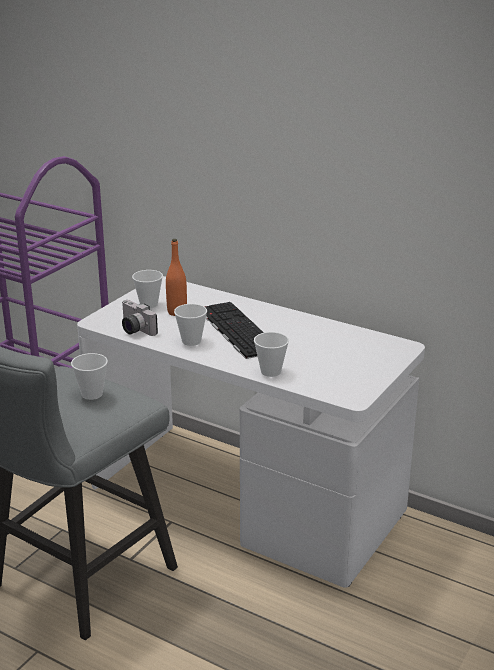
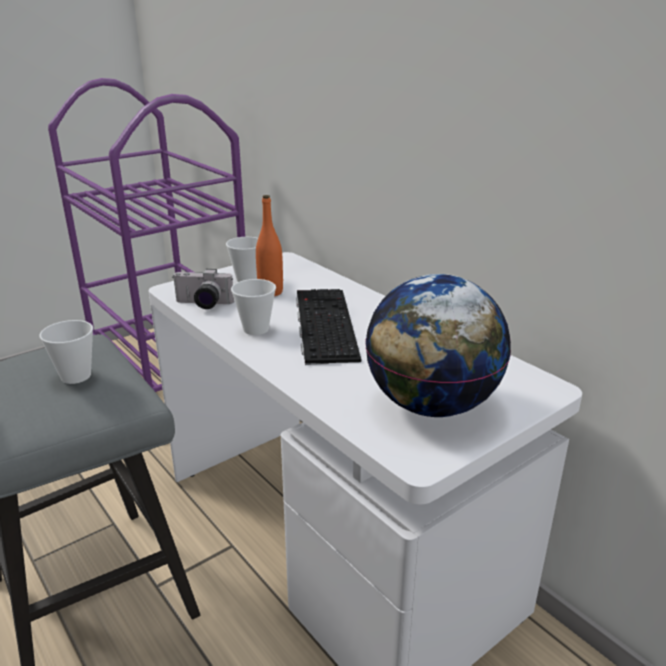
camera: 20 degrees right, 0 degrees up
(134, 330) = (203, 304): camera -> camera turned 60 degrees counterclockwise
(270, 371) = (324, 390): cup -> none
(341, 368) = (431, 405): none -> globe

